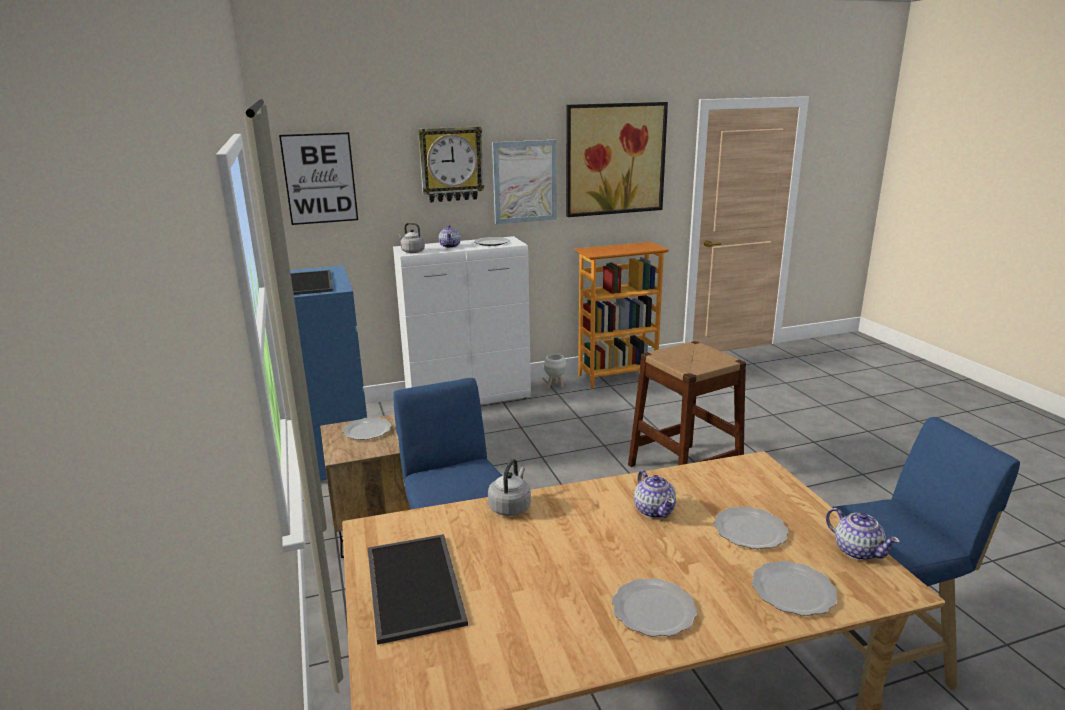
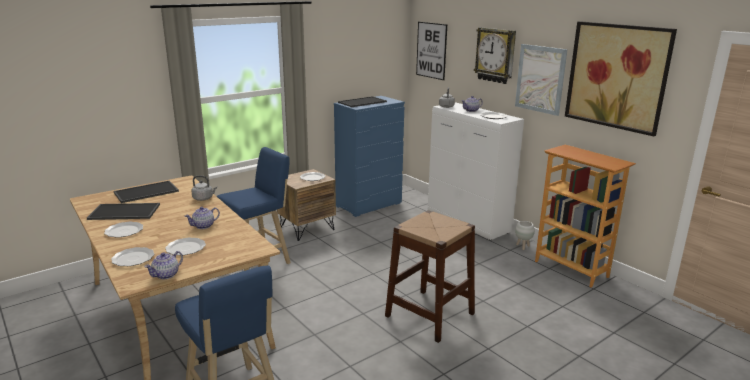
camera: 70 degrees right, 0 degrees up
(536, 617) = (123, 212): none -> tray

